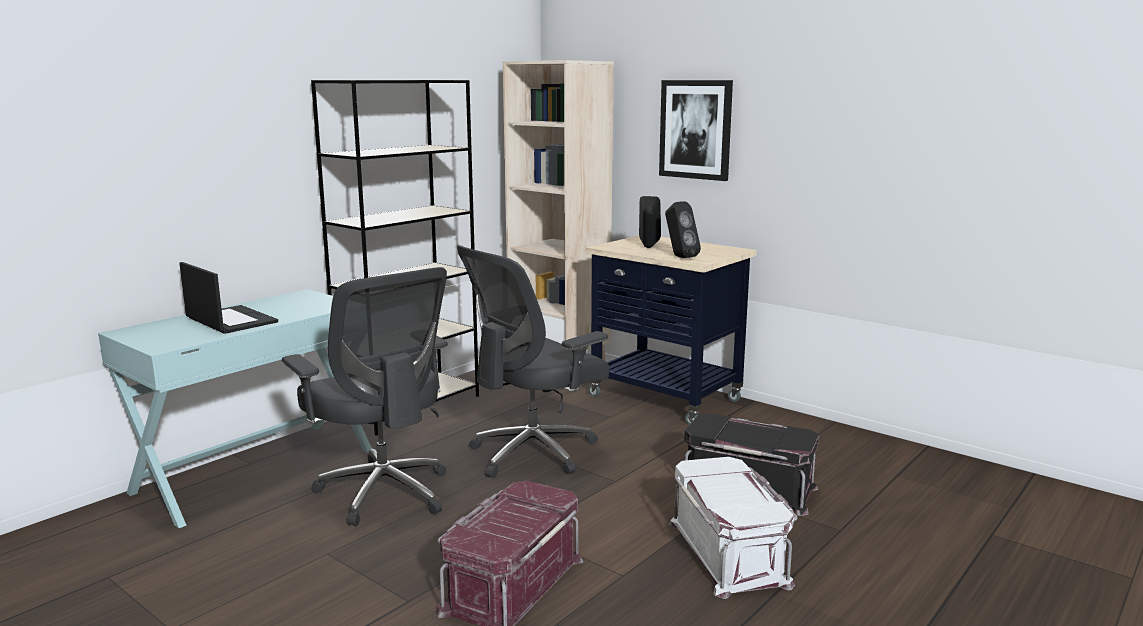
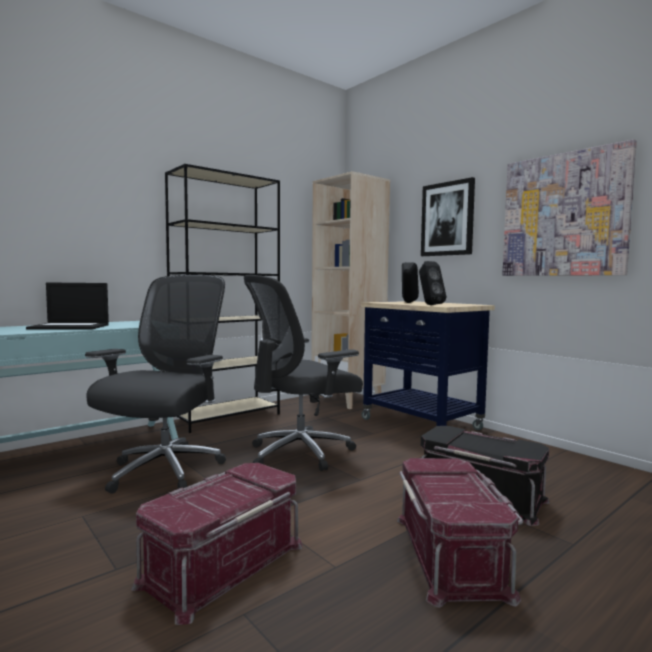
camera: 10 degrees right, 10 degrees down
(230, 320) = (71, 327): laptop -> laptop turned 120 degrees clockwise
(382, 491) = (165, 471): office chair -> office chair turned 135 degrees counterclockwise
(729, 552) = (452, 555): white storage box -> red storage box
(841, 147) = (564, 215): none -> picture

